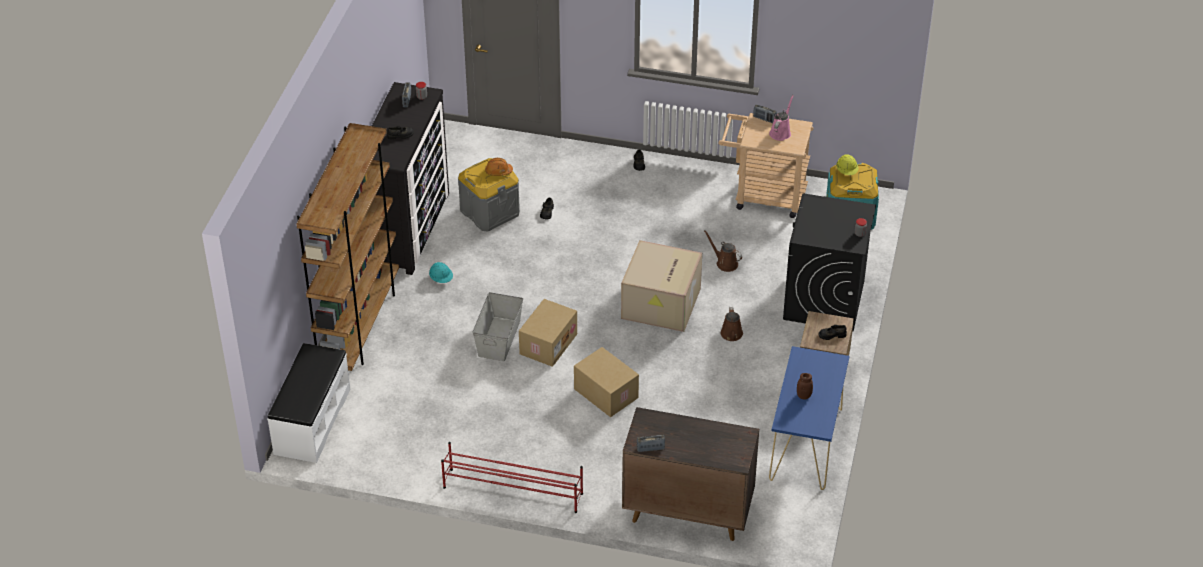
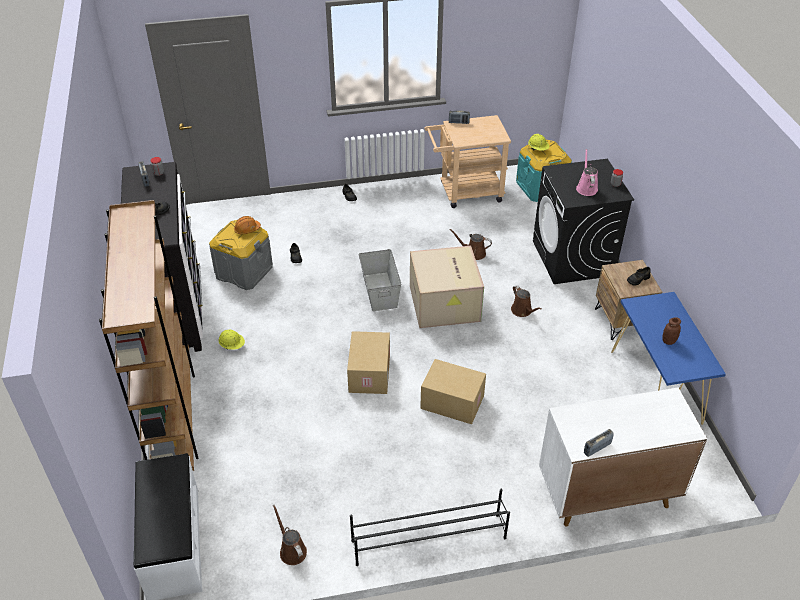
camera: 25 degrees left, 0 degrees up
(399, 459) = (291, 550): none -> brown watering can
(441, 279) = (232, 345): turquoise hard hat -> yellow hard hat
(499, 338) = (320, 383): grey storage box -> grey storage box (380, 291)
(512, 490) = (428, 539): red shoe rack -> black shoe rack
(687, 511) = (606, 494): brown cabinet -> white cabinet
(781, 132) = (479, 128): pink watering can -> pink watering can (586, 188)

